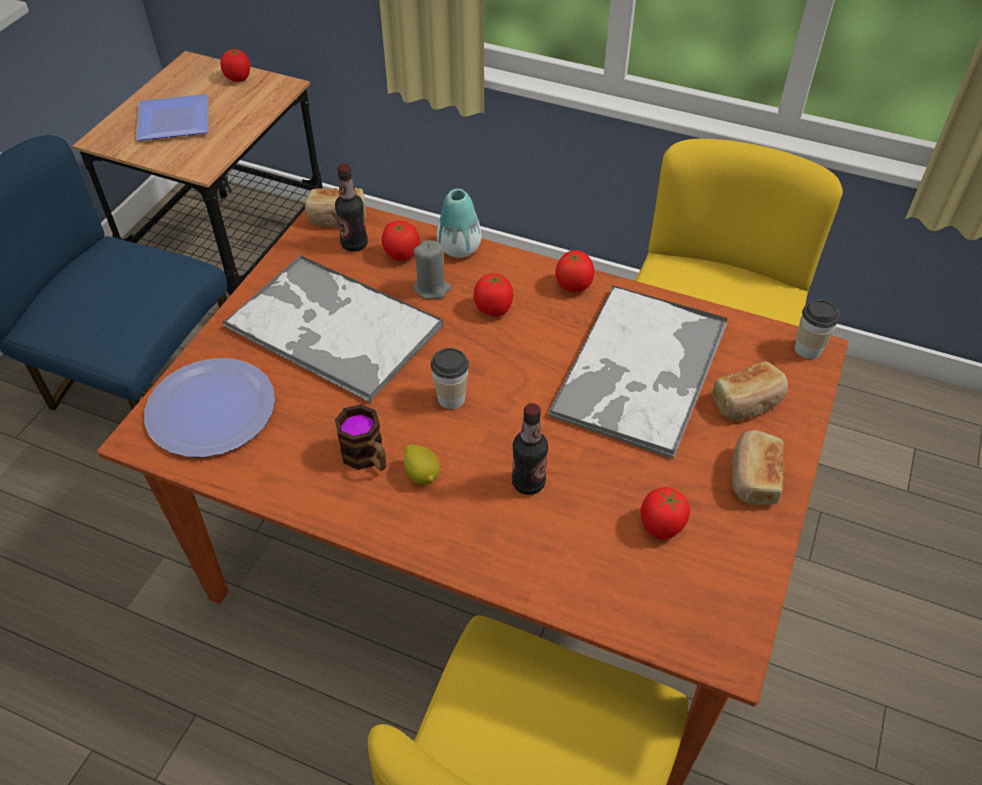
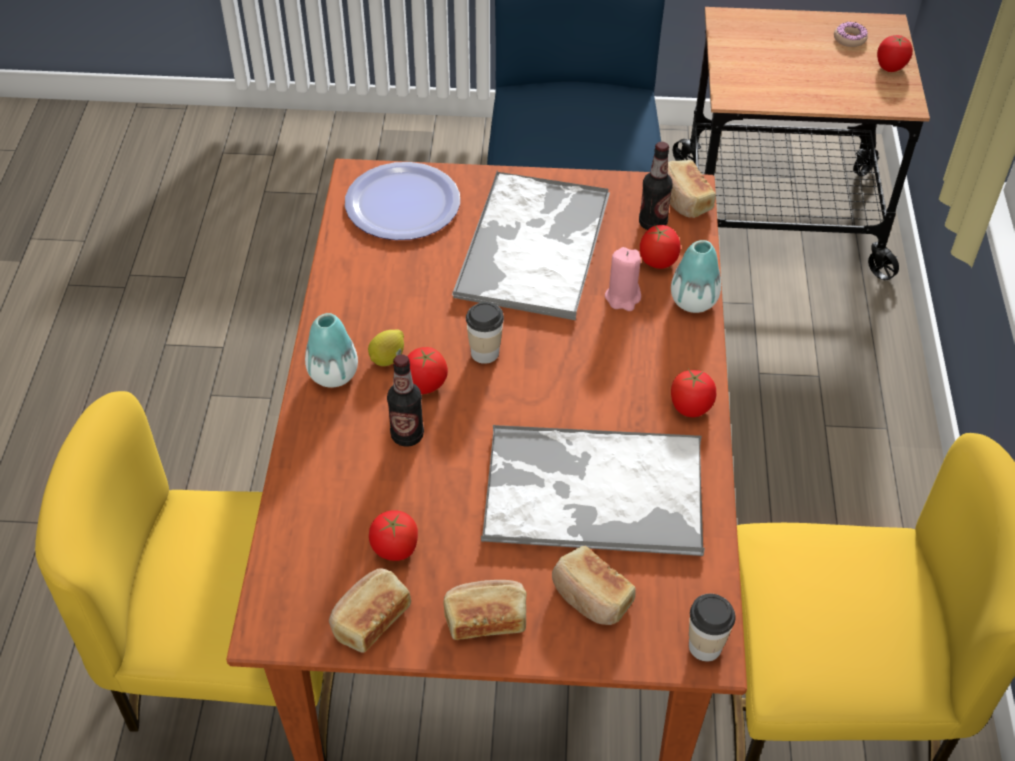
camera: 70 degrees right, 0 degrees up
(171, 122) = (784, 51): plate -> none
(188, 85) = (849, 39): none -> donut
(367, 458) = (391, 317): mug -> none
(422, 525) = (333, 374): none -> vase
(432, 288) = (623, 297): grey candle -> pink candle
(493, 309) = (619, 352): tomato -> tomato (425, 385)
(735, 565) = (369, 618): none -> bread

